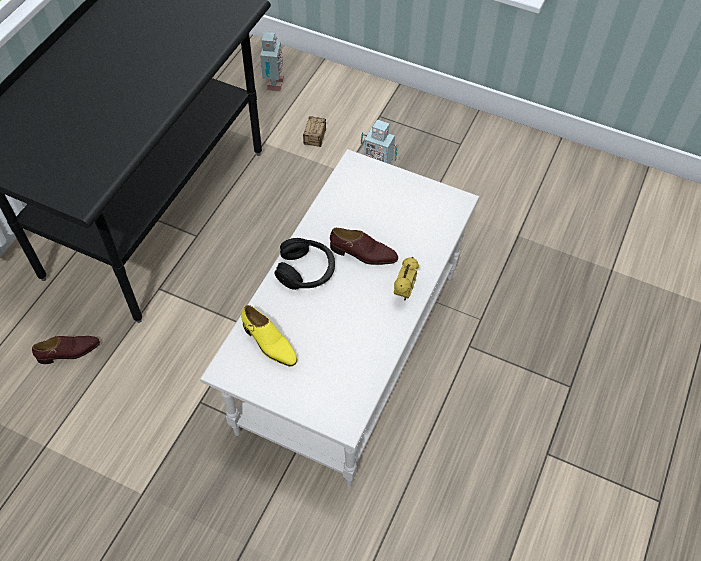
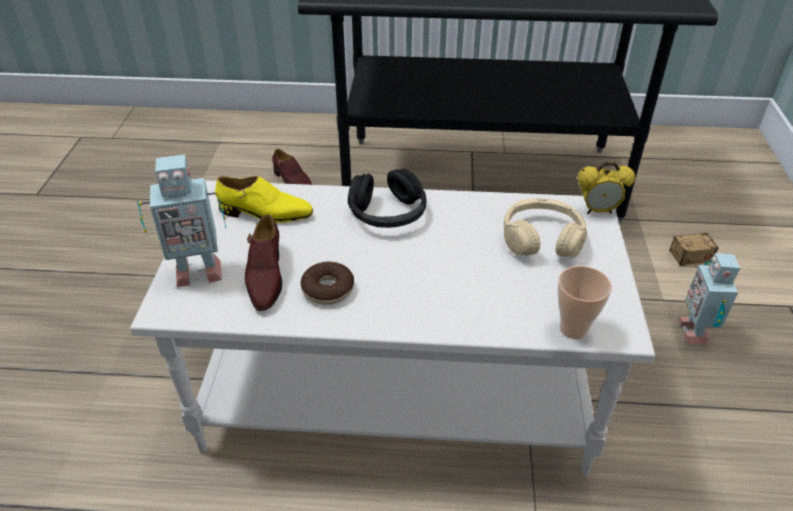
camera: 70 degrees right, 15 degrees down
(269, 343) = (265, 213): yellow shoe -> yellow shoe turned 105 degrees counterclockwise
(273, 84) = (728, 200): toy robot -> toy robot (197, 272)
(363, 254) = (446, 255): brown shoe -> brown shoe (265, 276)
(367, 326) = (328, 289): none -> donut
(371, 201) = (542, 239): none -> beige headphones
(404, 292) = (405, 311): alarm clock -> alarm clock (598, 211)
(449, 220) = (573, 329): none -> cup

